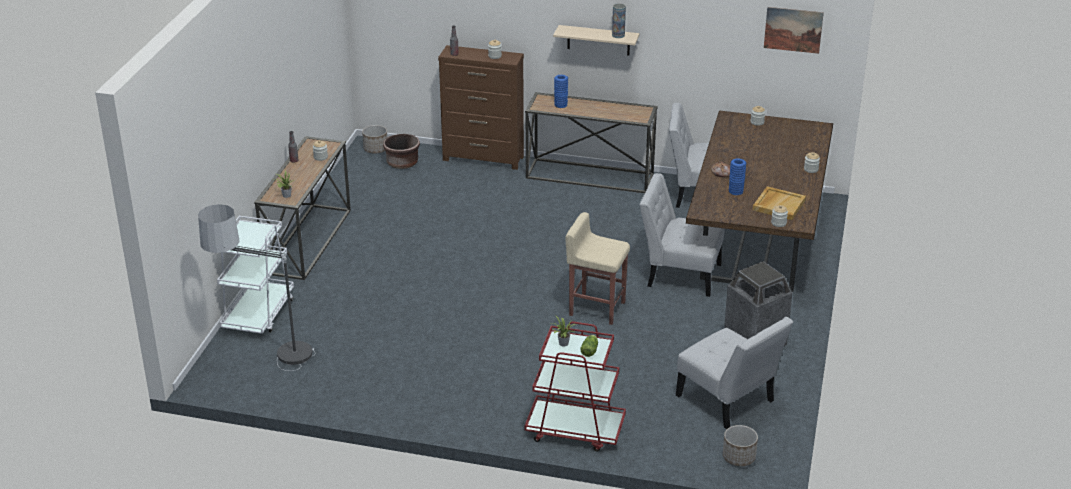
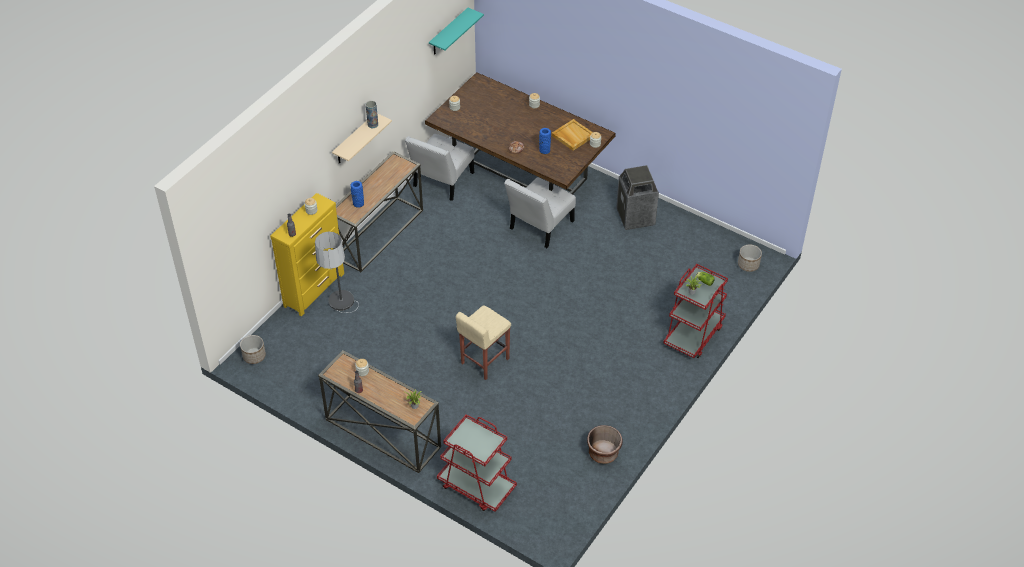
camera: 70 degrees left, 15 degrees up
(258, 314) = (476, 486): white cart -> red cart
(267, 363) = (547, 492): floor lamp -> floor lamp (342, 317)
(402, 163) = (290, 343): brown planter -> brown planter (603, 453)
(484, 159) = (314, 289): brown dresser -> yellow dresser
(596, 308) = (561, 283): beige stool -> beige stool (484, 361)
(728, 401) = (692, 251): white chair -> none
(793, 30) = (448, 32): picture -> turquoise shelf

